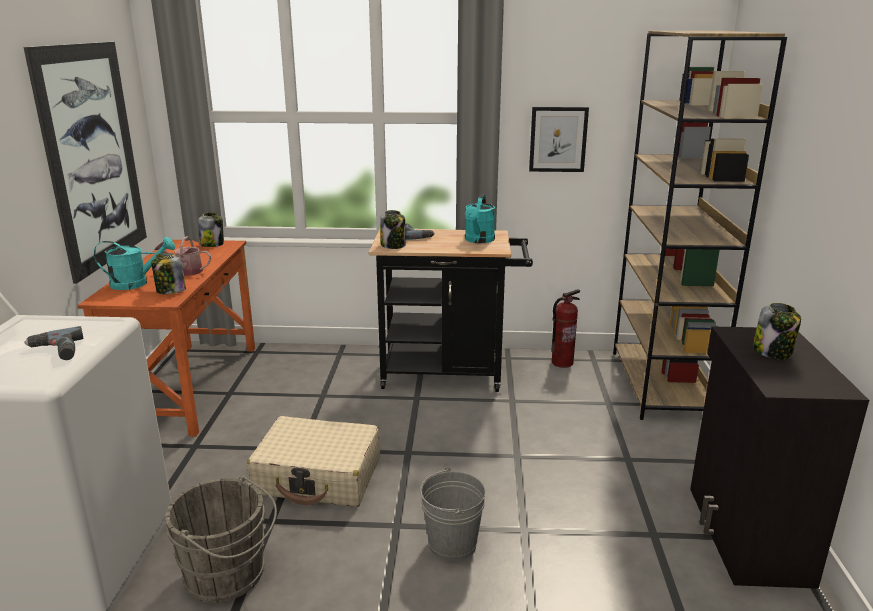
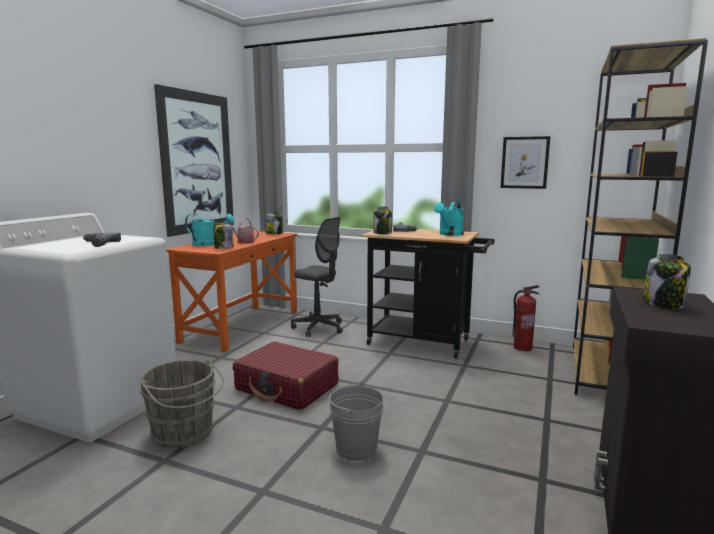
camera: 20 degrees right, 10 degrees down
(302, 372) = (318, 328): none -> grey office chair
(318, 476) = (287, 387): beige suitcase -> red suitcase

